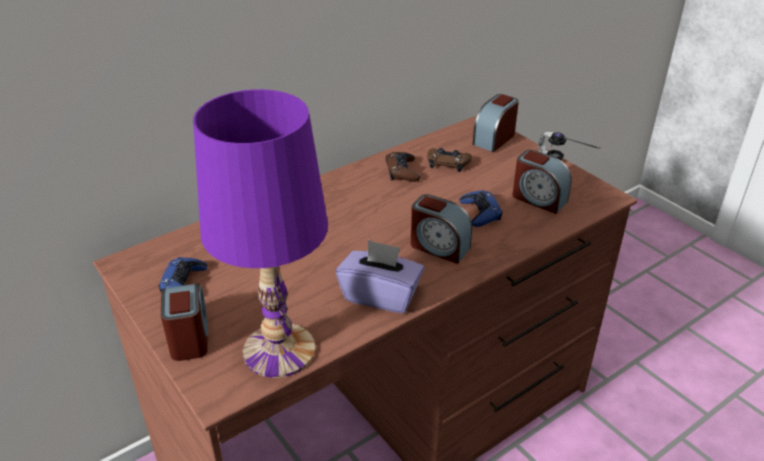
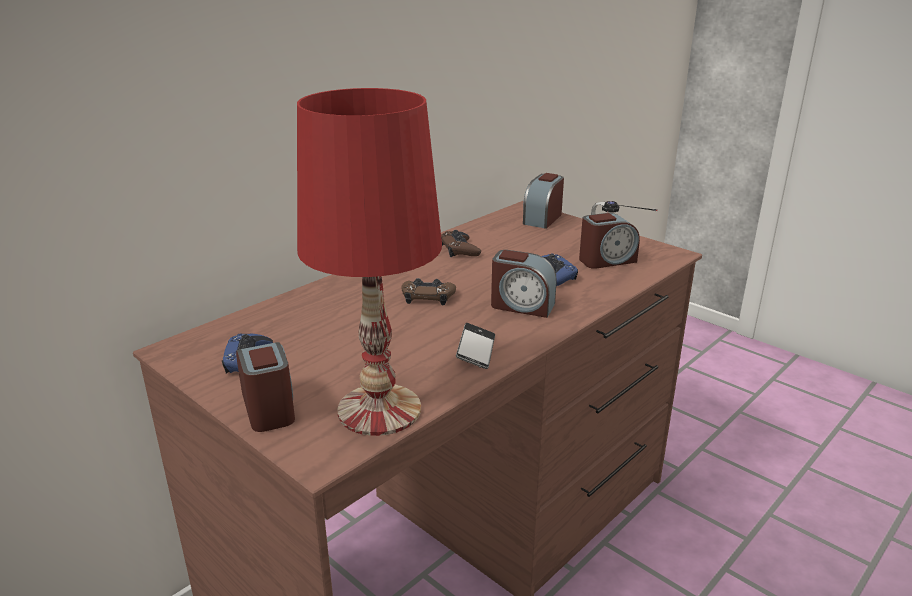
camera: 10 degrees left, 10 degrees down
(278, 350) = (378, 410): purple table lamp -> red table lamp
(381, 295) = (476, 351): purple tissue box -> phone
(448, 163) = (503, 240): brown game controller -> brown game controller (428, 297)
(538, 199) = (606, 260): alarm clock -> alarm clock turned 45 degrees counterclockwise

